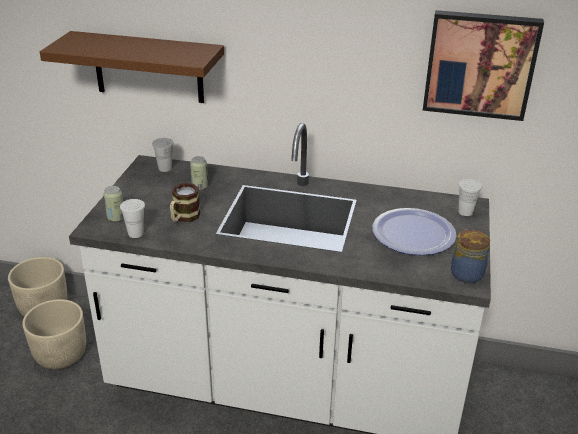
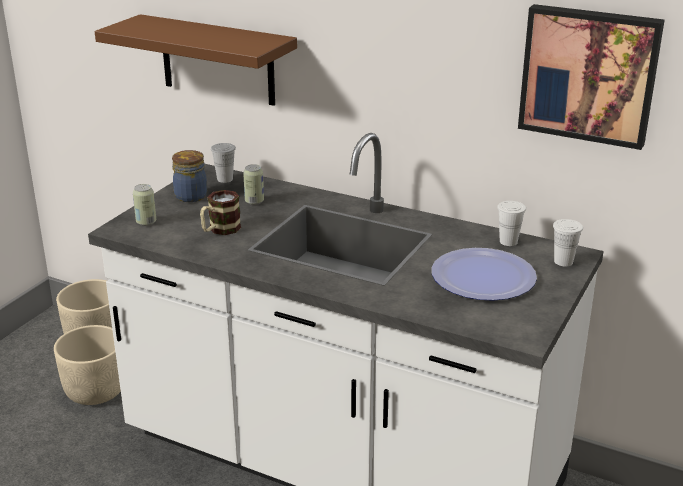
camera: 15 degrees right, 5 degrees down
(136, 233) = (159, 239): white cup -> white cup (508, 242)
(466, 273) = (526, 326): jar -> jar (191, 195)

